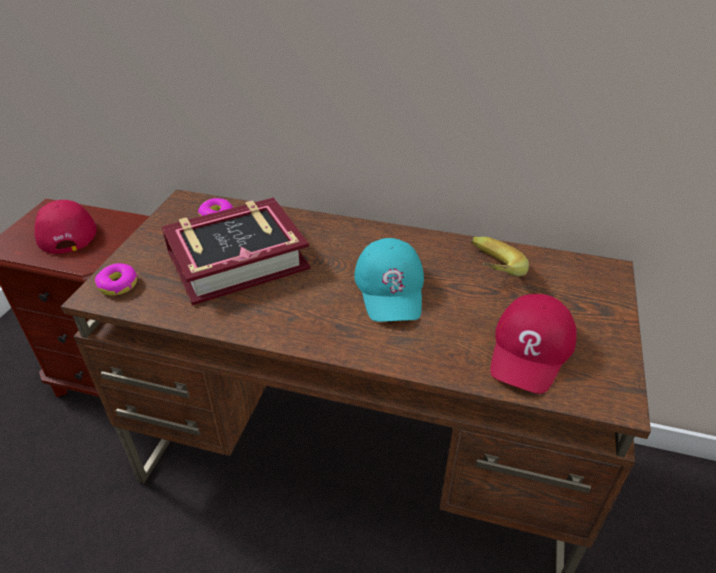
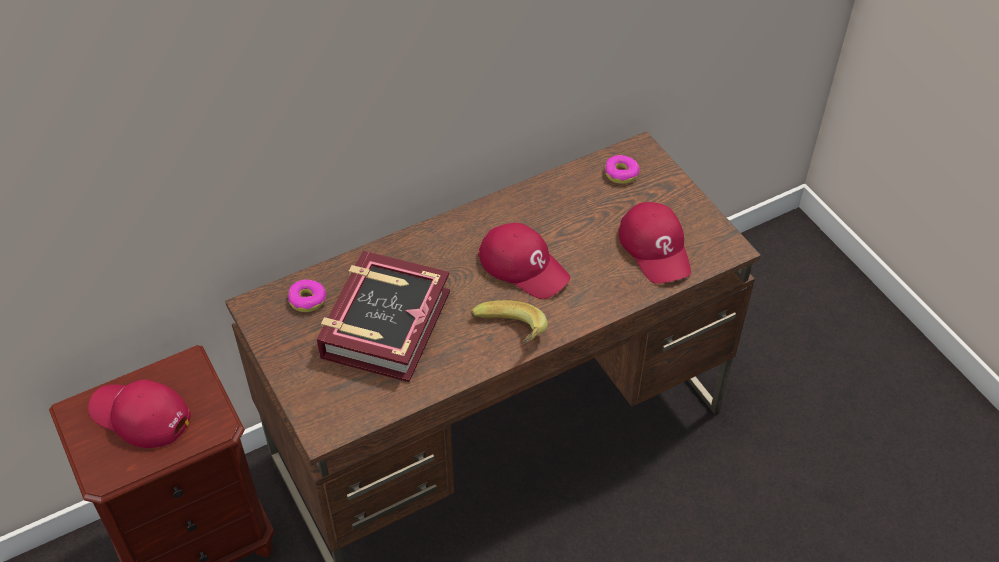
camera: 45 degrees left, 10 degrees up
(118, 285) = (327, 412): donut -> donut (621, 173)
(391, 288) = (524, 266): turquoise cap -> red cap
(488, 272) = (570, 206): banana -> banana (508, 336)

